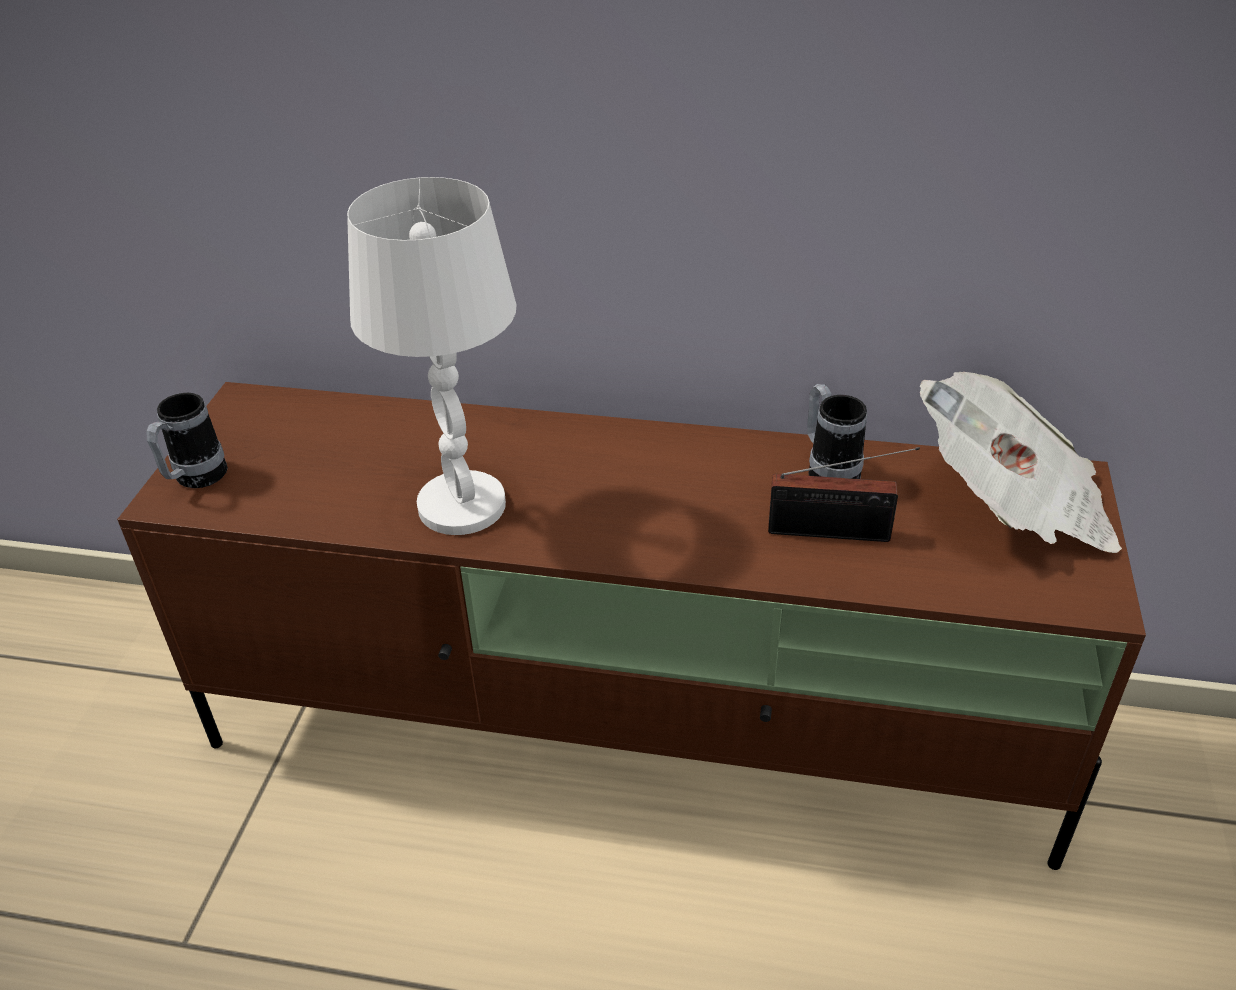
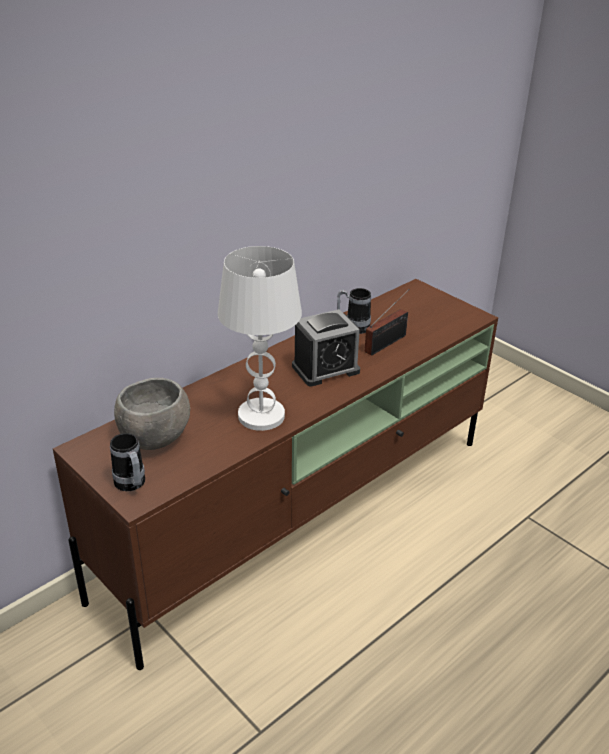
camera: 55 degrees left, 5 degrees down
(312, 443) = (154, 439): none -> grey bowl
(664, 504) = (325, 369): none -> alarm clock
(1012, 507) = (416, 305): newspaper -> none

